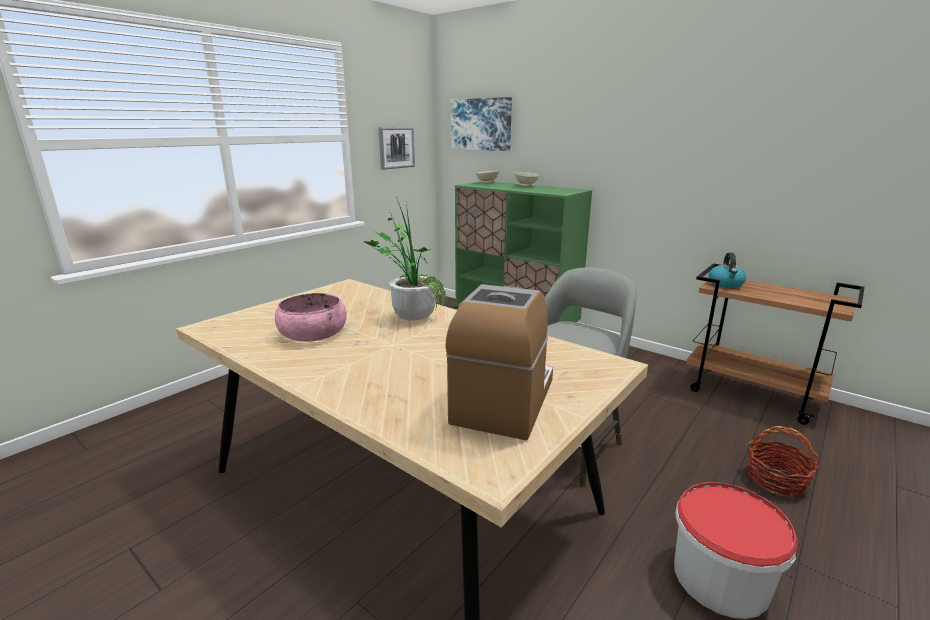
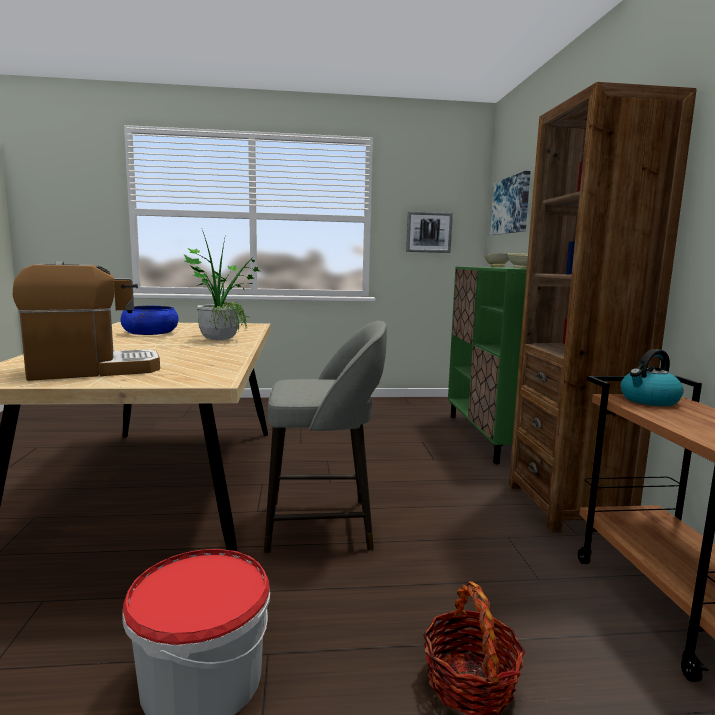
camera: 45 degrees right, 10 degrees down
(313, 333) = (150, 333): pink bowl -> blue bowl
(632, 359) = (568, 505): none -> brown bookcase

